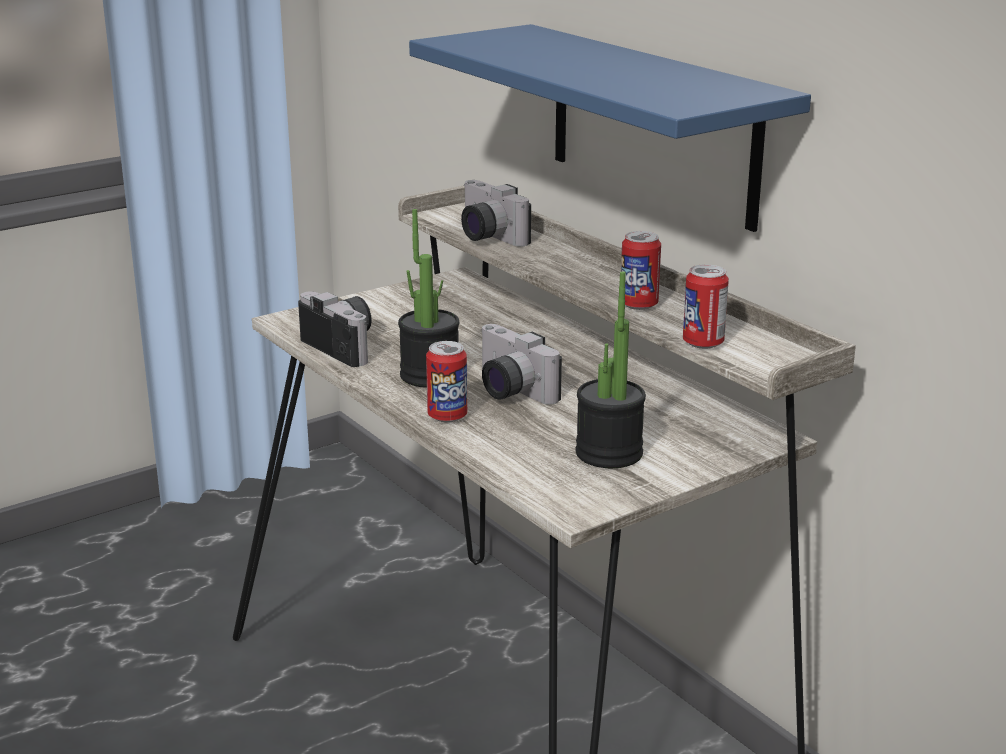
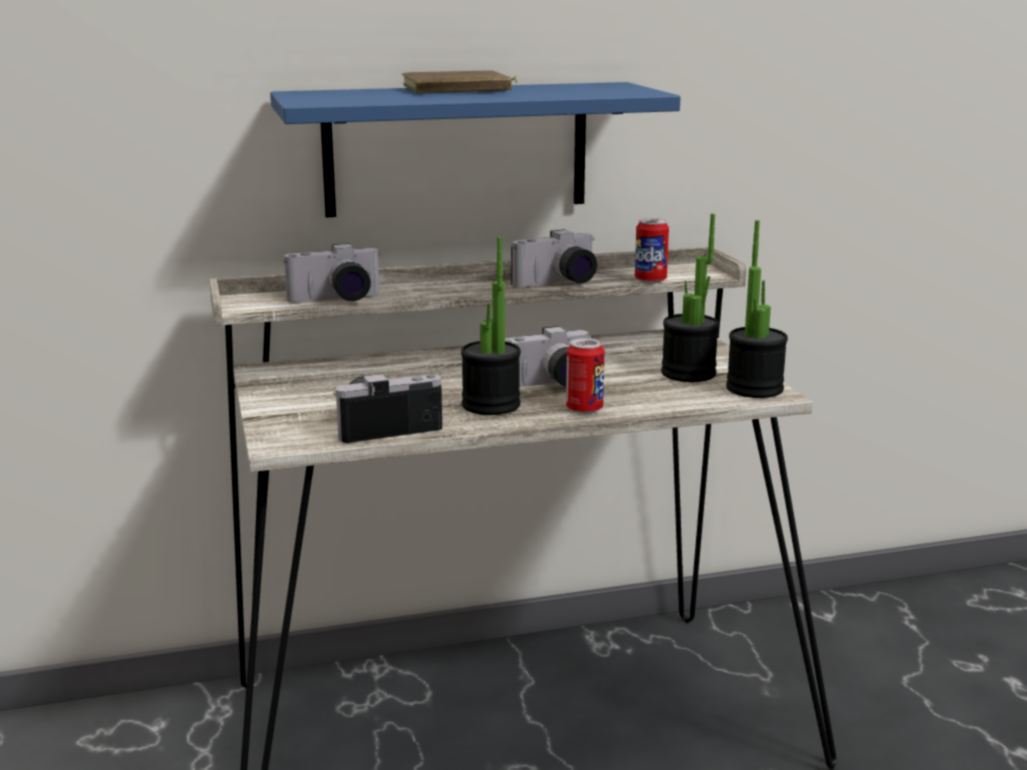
camera: 70 degrees left, 5 degrees down
(585, 495) = (754, 388): none -> potted plant
(607, 58) = (457, 90): none -> brown book
(639, 305) = (559, 283): can -> camera

